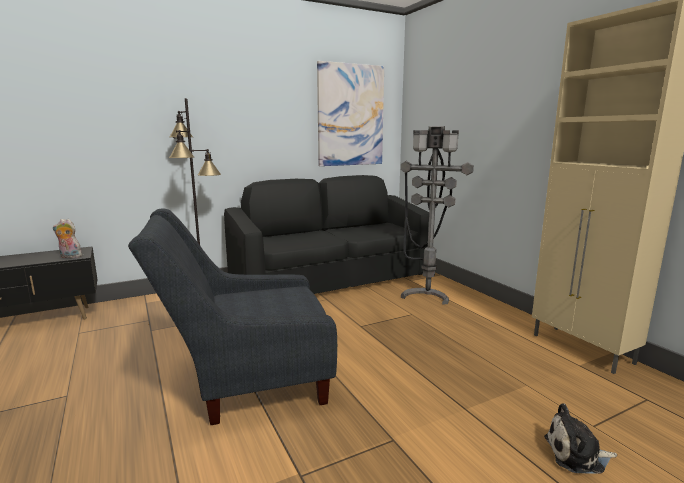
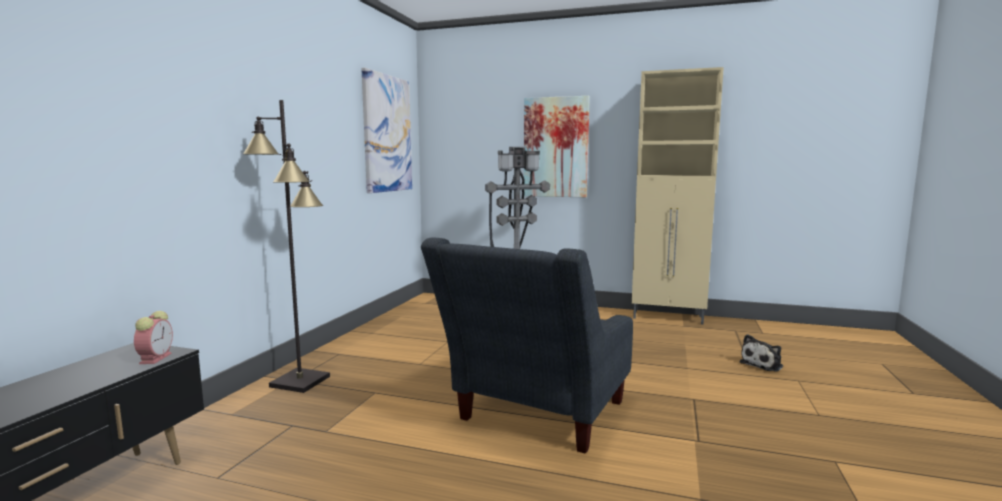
camera: 45 degrees left, 5 degrees down
(69, 257) = (156, 358): plush toy -> alarm clock
(332, 280) = (413, 326): black sofa -> none
(498, 125) = (555, 147): none -> picture

